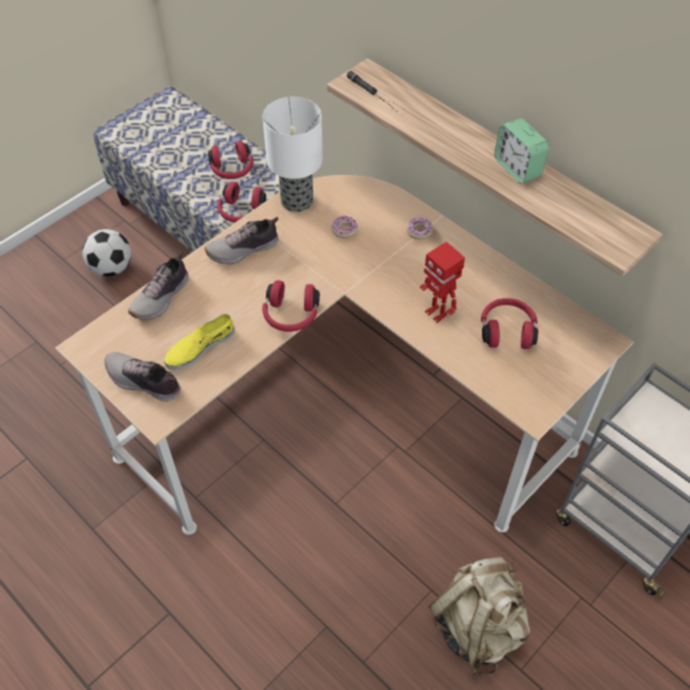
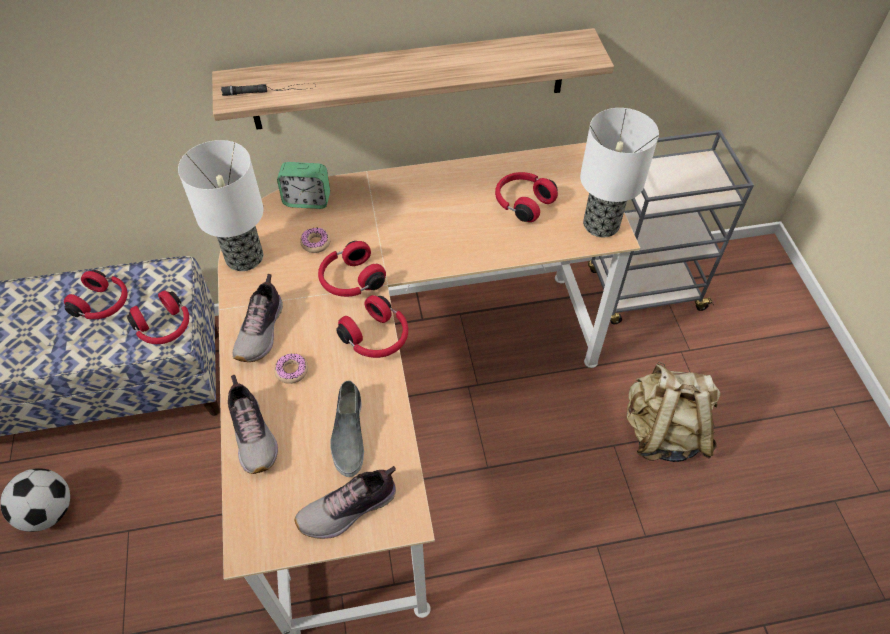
camera: 55 degrees left, 0 degrees up
(199, 347) = (348, 434): yellow shoe -> grey shoe
(328, 270) = (350, 280): none -> red headphones
(419, 231) = (369, 195): donut -> donut (292, 371)
(437, 313) = (467, 235): toy robot -> none
(517, 168) = (452, 59): alarm clock -> alarm clock (307, 200)
(535, 397) = (600, 225): none -> table lamp

